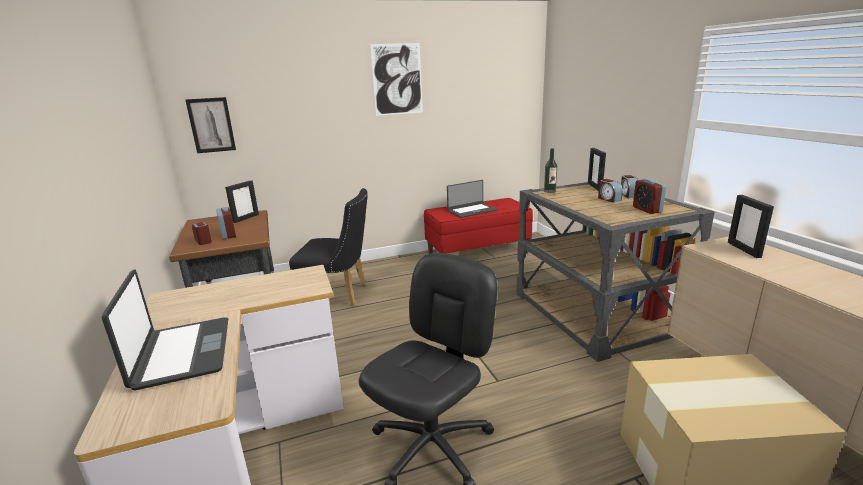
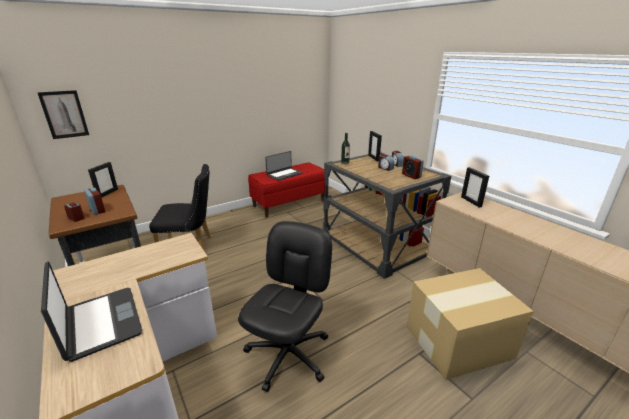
camera: 15 degrees left, 5 degrees up
(397, 79) = (223, 75): picture -> none

